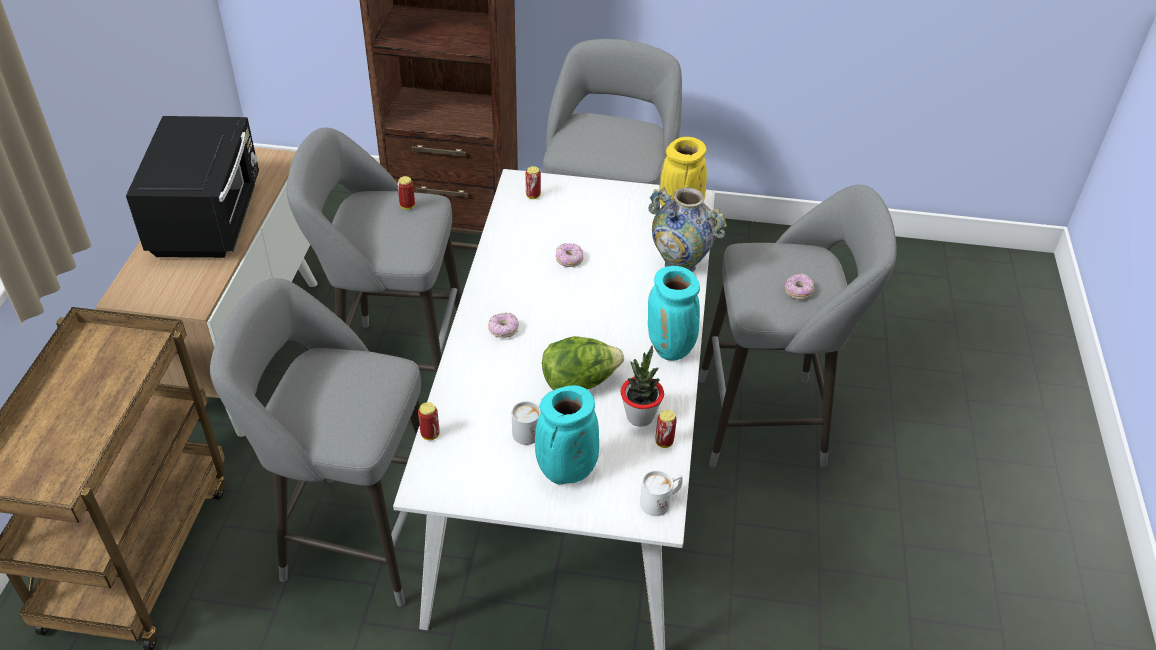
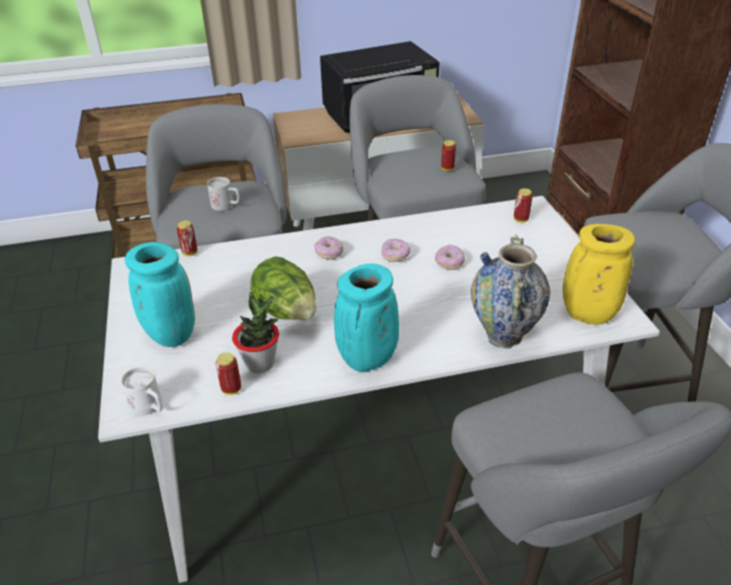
camera: 70 degrees right, 5 degrees down
(531, 430) = (215, 301): white mug -> white mug (226, 206)
(798, 291) = (543, 448): donut -> donut (395, 256)

